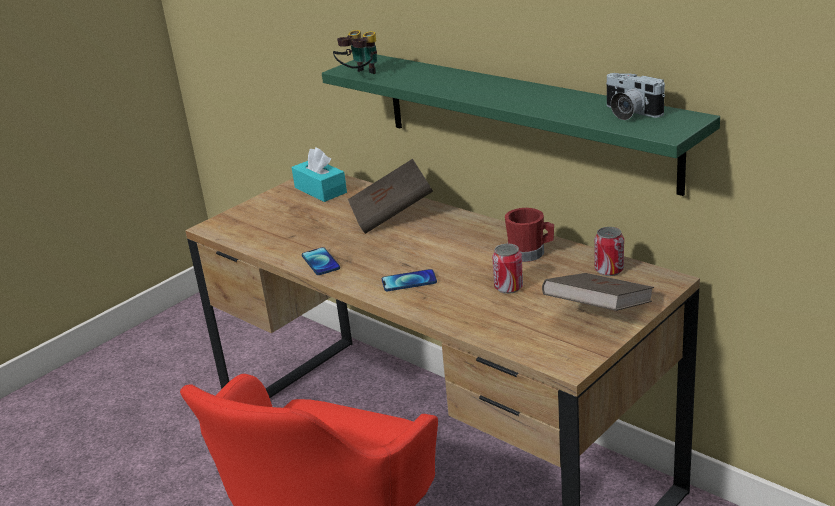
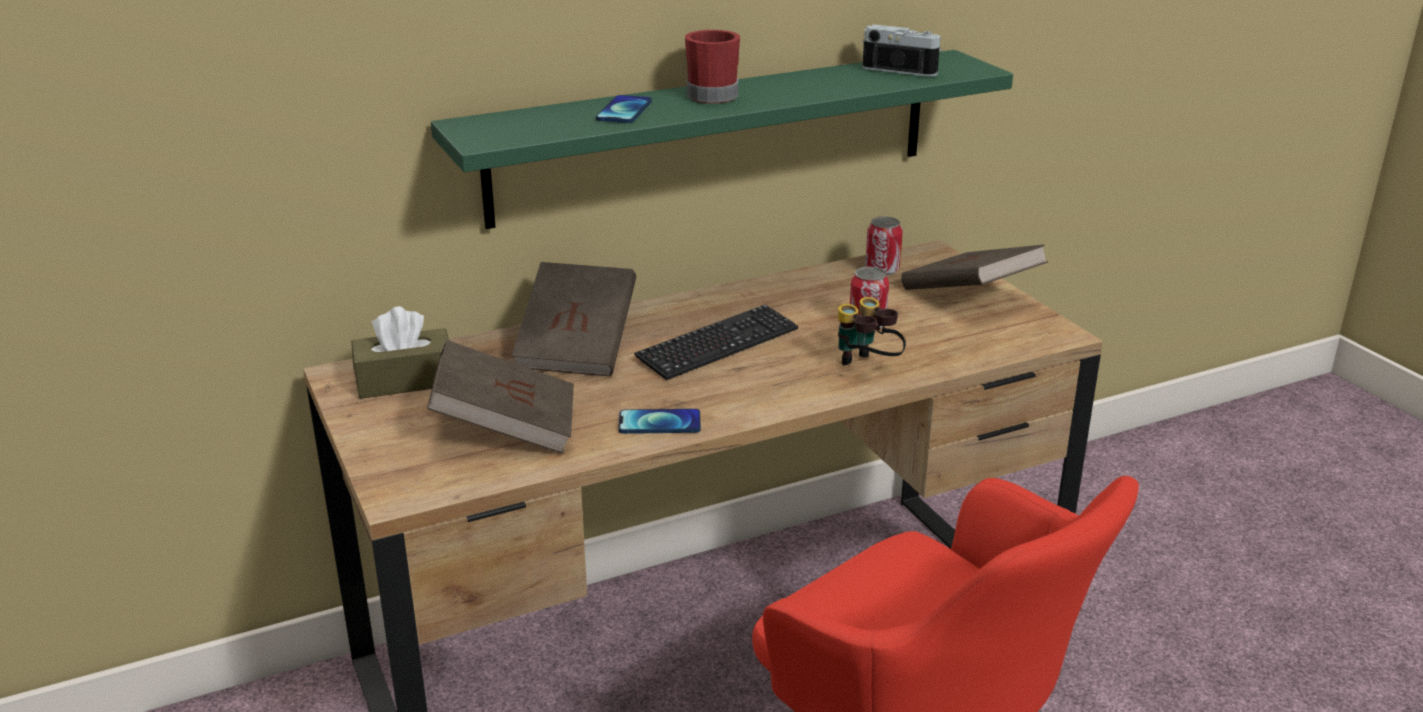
camera: 70 degrees left, 0 degrees up
(289, 227) = (506, 427): none -> brown book
(320, 190) = (405, 380): turquoise tissue box -> brown tissue box
(359, 76) = (536, 138): binoculars -> binoculars (866, 367)
(409, 281) = (789, 375): phone -> phone (624, 111)
(431, 250) = (718, 345): none -> keyboard
(530, 253) = (798, 295): red mug -> red mug (716, 94)
(629, 113) = (902, 69): camera -> camera turned 135 degrees counterclockwise

